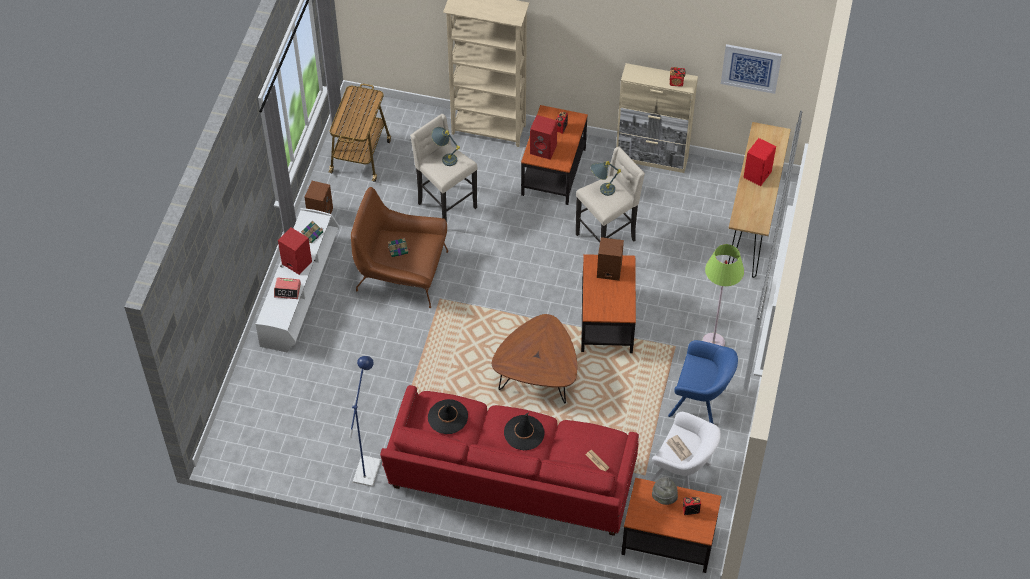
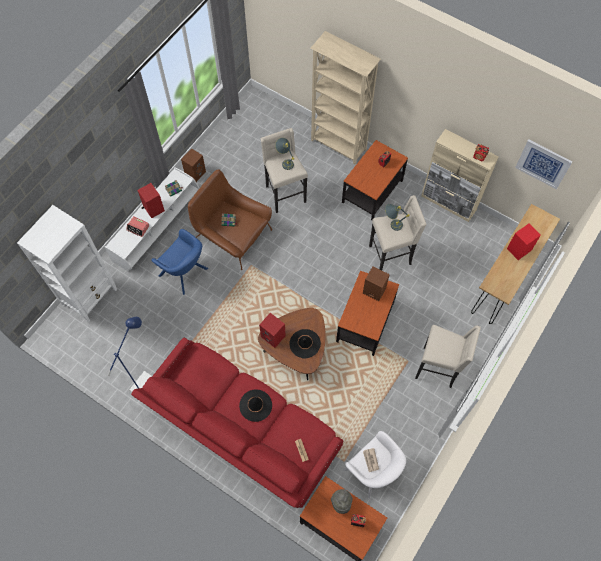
camera: 20 degrees right, 10 degrees up
(253, 395) = (90, 297): none -> white bookcase
(361, 155) = (241, 137): cart -> none
(447, 417) = (204, 372): black hat -> black hat (305, 343)
(544, 149) = (364, 176): red speaker -> red speaker (273, 336)
(701, 403) = (410, 415): blue armchair -> blue armchair (185, 274)
(713, 343) = (438, 368): green floor lamp -> beige stool

